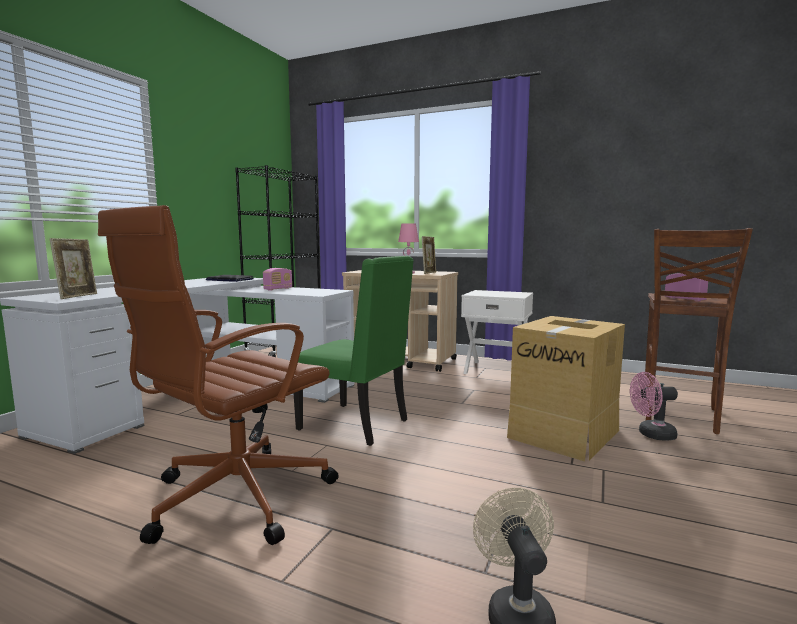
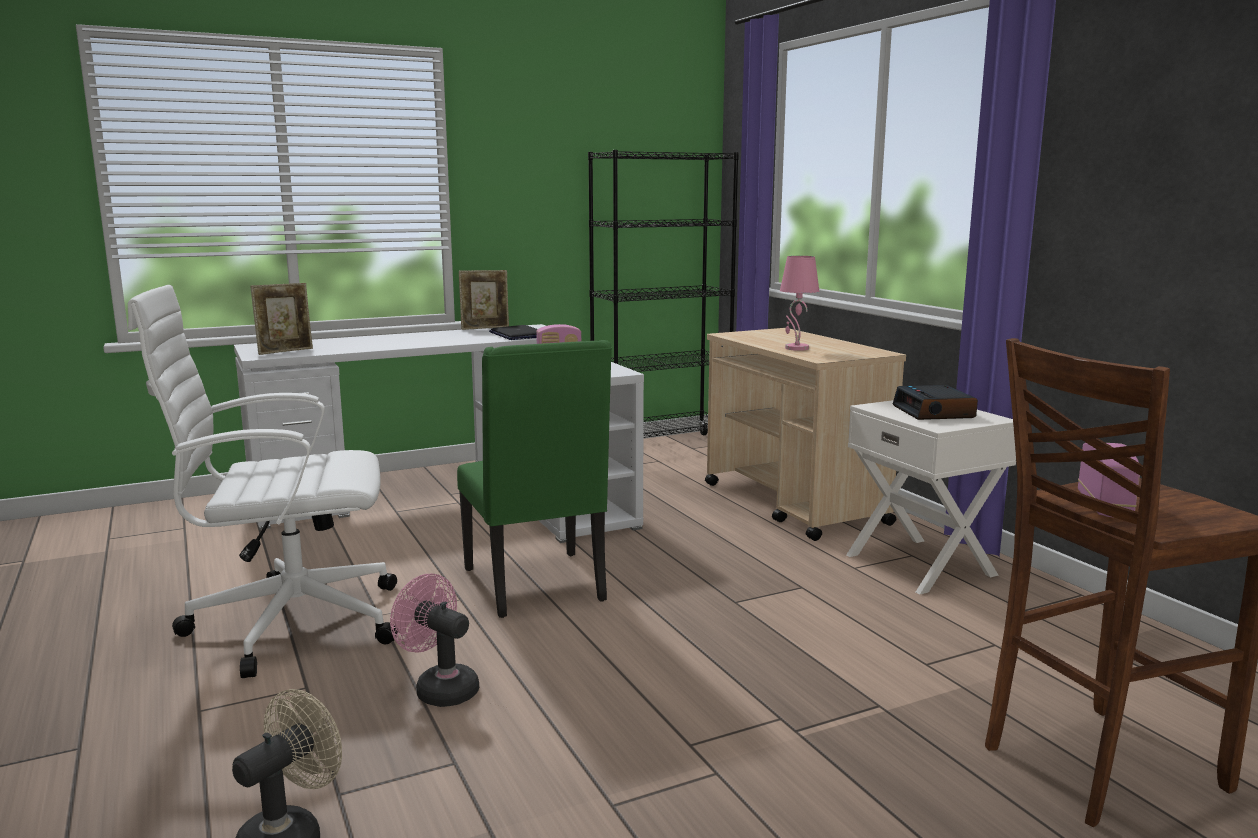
camera: 40 degrees right, 5 degrees up
(234, 499) = (289, 623): brown office chair -> white office chair
(429, 273) = (830, 353): picture frame -> picture frame (485, 328)
(498, 293) = (934, 412): none -> alarm clock
(564, 433) = (786, 703): cardboard box -> none
(651, 434) = (939, 767): pink fan -> pink fan (440, 688)

